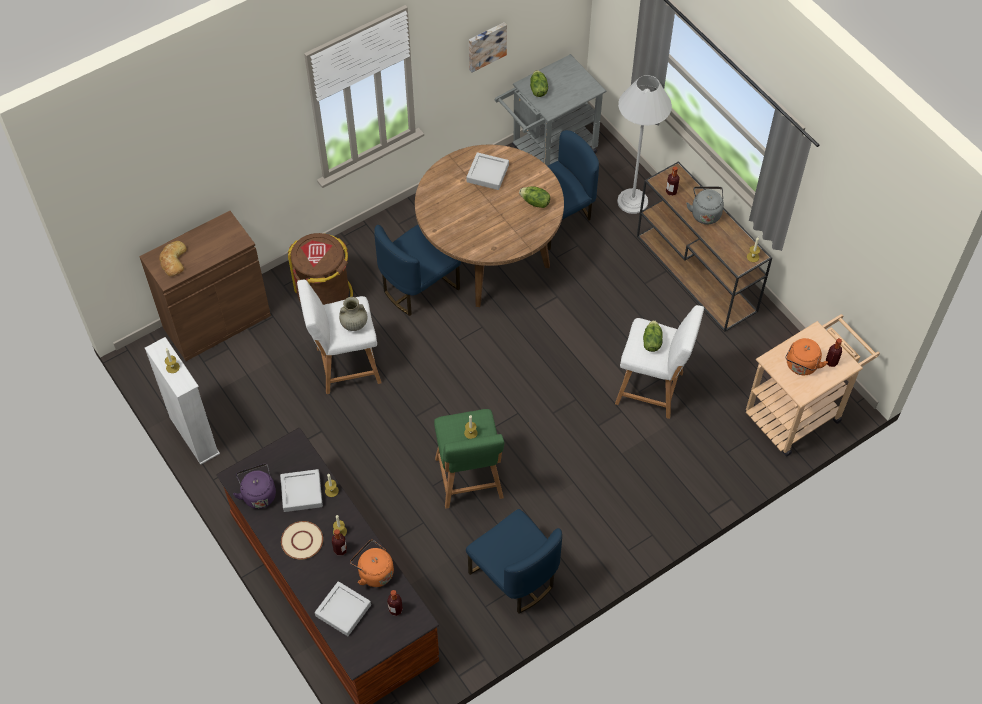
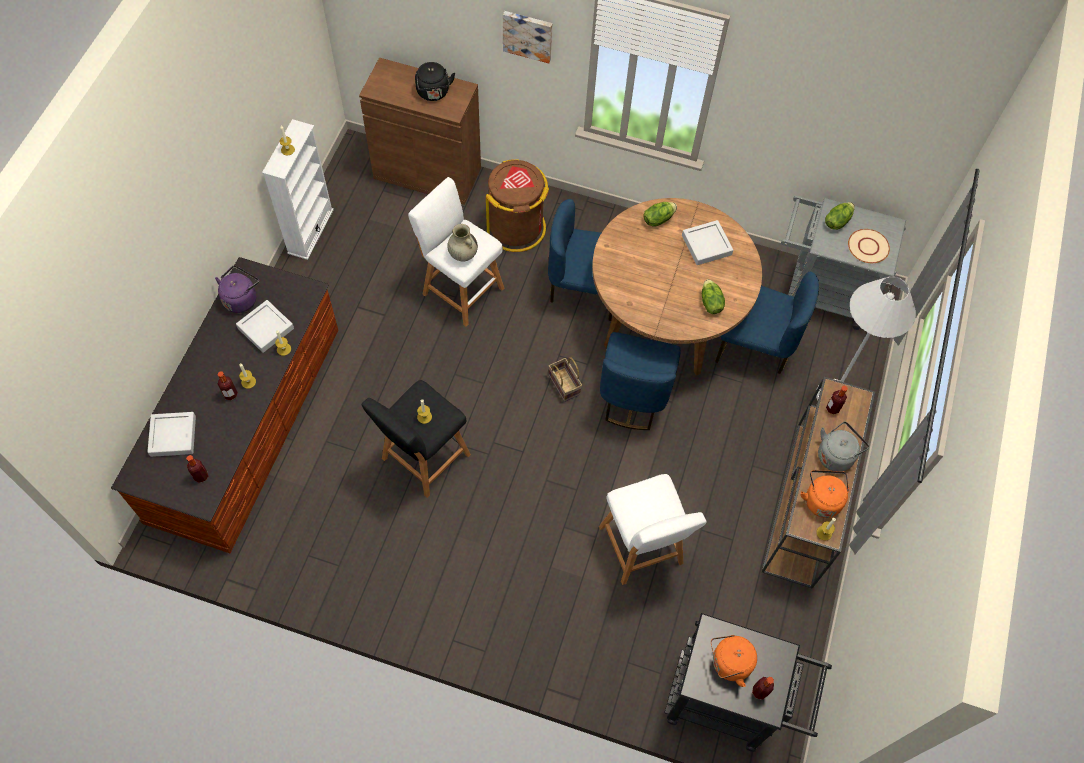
camera: 50 degrees right, 5 degrees up
(173, 260) = (394, 81): bread -> none
(210, 242) = (433, 93): none -> black kettle
(302, 540) = (219, 360): beige plate -> beige plate (868, 246)
(374, 572) = (226, 434): orange kettle -> orange kettle (821, 499)
(469, 481) = (423, 459): green stool -> black stool
(486, 45) = (809, 134): picture -> picture (528, 35)
(487, 351) = (565, 385): none -> basket
(514, 577) = (354, 560): blue chair -> blue chair (633, 397)
(651, 342) = (649, 504): lettuce -> lettuce (658, 219)
(799, 412) = (729, 703): beige cart -> black cart

